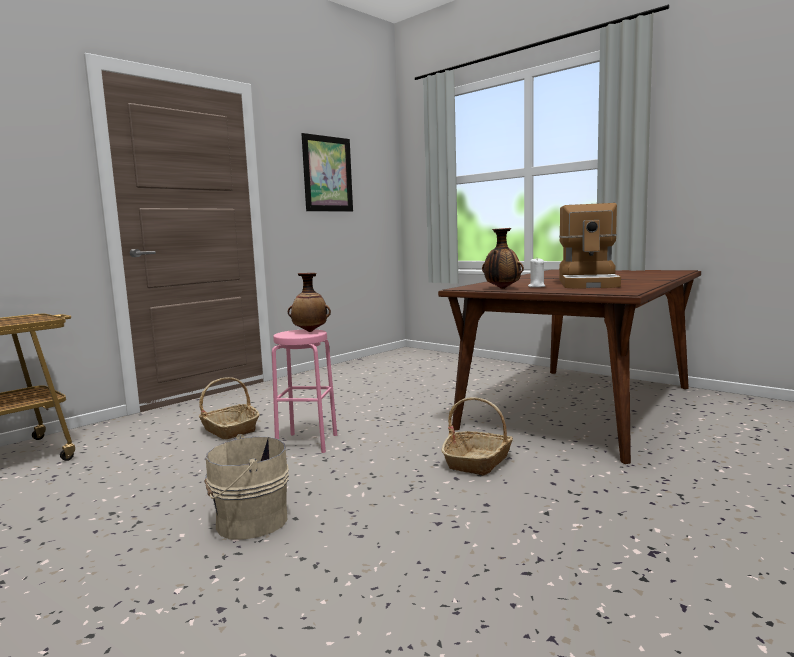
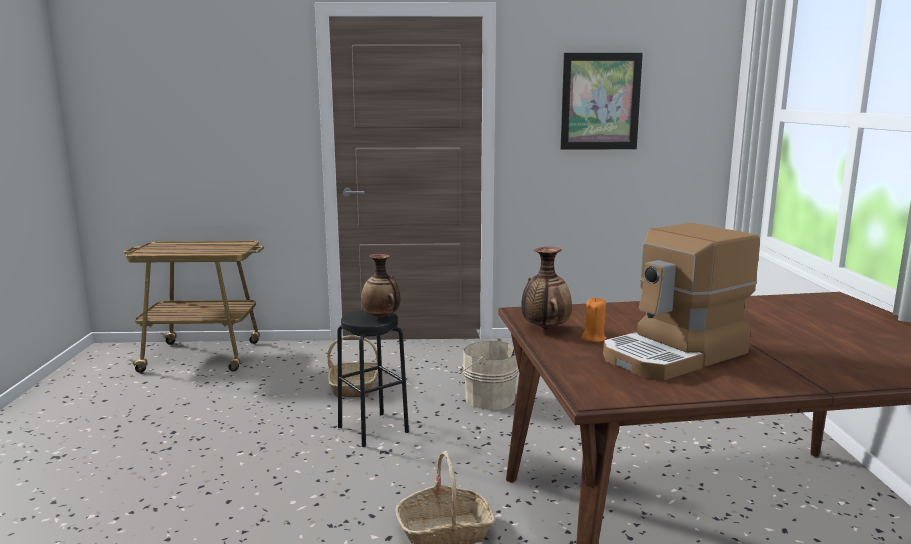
camera: 45 degrees right, 5 degrees up
(248, 521) = (204, 486): beige bucket -> beige bucket (488, 398)
(307, 443) = (373, 429): pink stool -> black stool
(536, 286) = (593, 338): white candle -> orange candle

